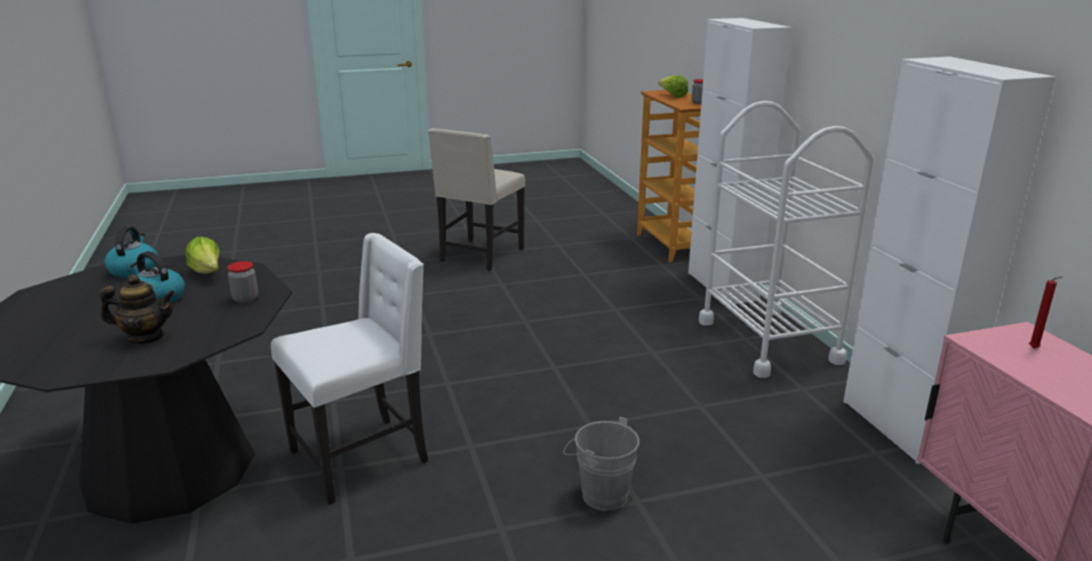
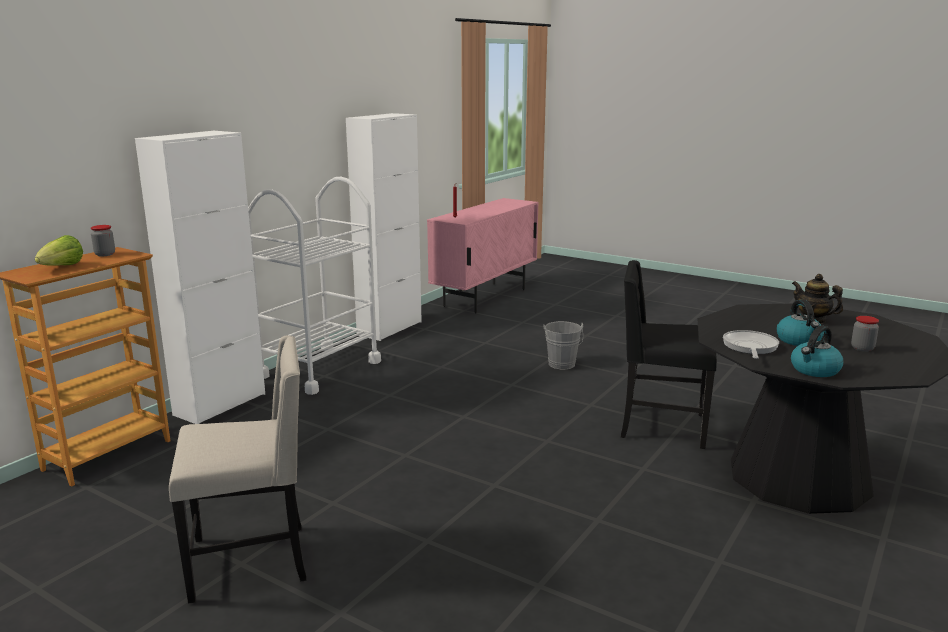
camera: 130 degrees left, 5 degrees down
(208, 273) = (749, 347): lettuce -> frying pan
(245, 299) = (734, 322): jar -> jar (862, 348)
(362, 457) = (660, 427): white chair -> black chair

